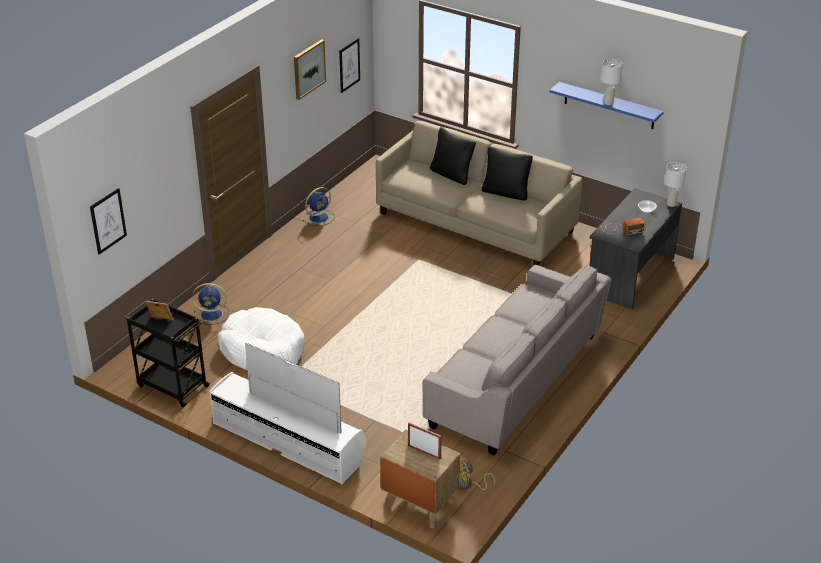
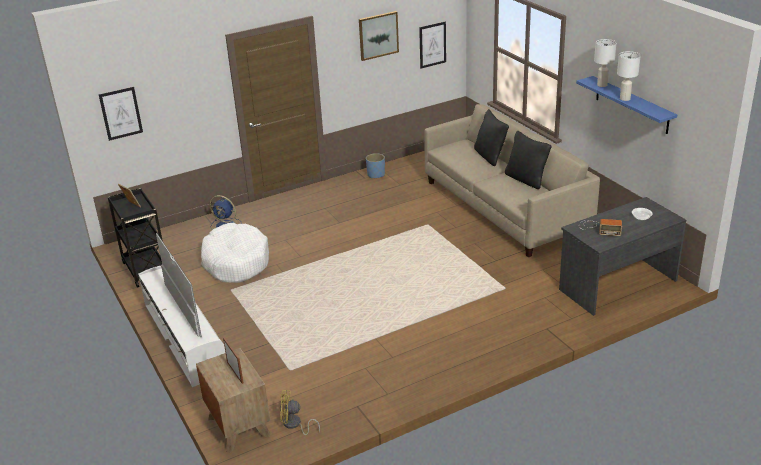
camera: 30 degrees right, 5 degrees down
(319, 217) = (376, 175): blue fan -> blue planter
(515, 381) = (422, 347): grey sofa -> none
(671, 204) = (673, 218): white table lamp -> white table lamp (601, 85)

